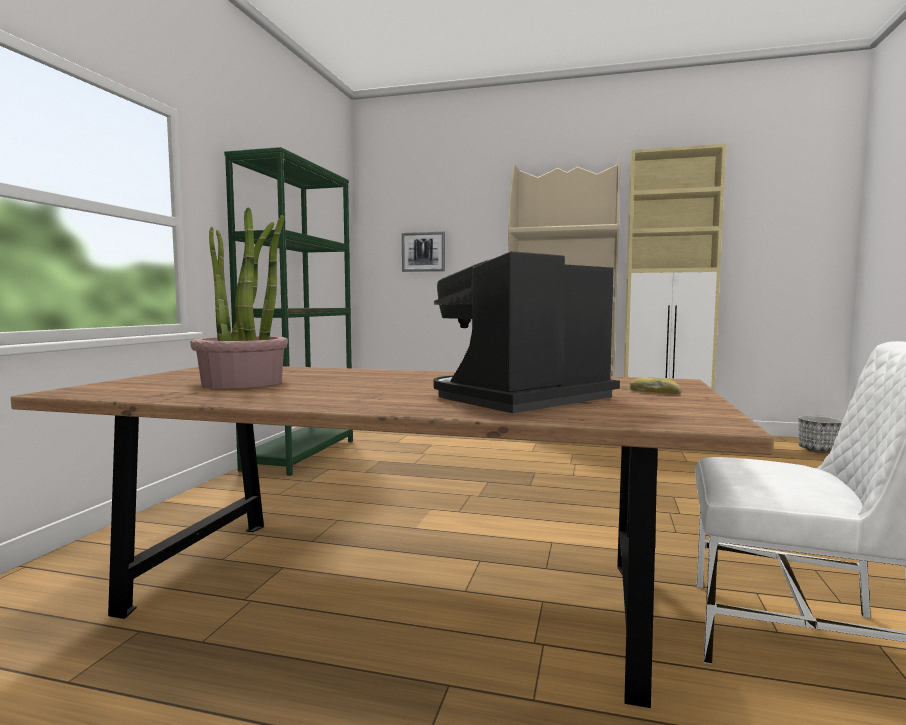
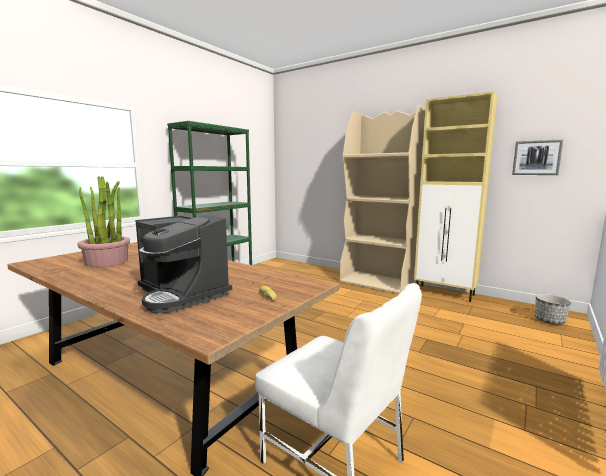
camera: 20 degrees right, 5 degrees up
(423, 252) = (309, 166): picture -> picture (536, 158)
(522, 399) = (182, 294): coffee machine -> coffee machine turned 120 degrees counterclockwise

